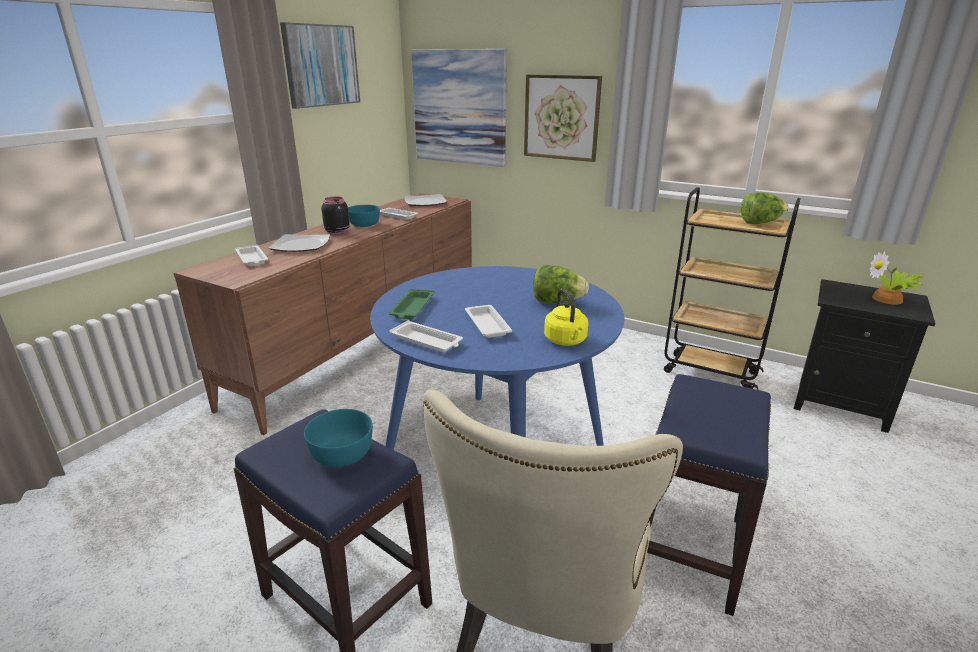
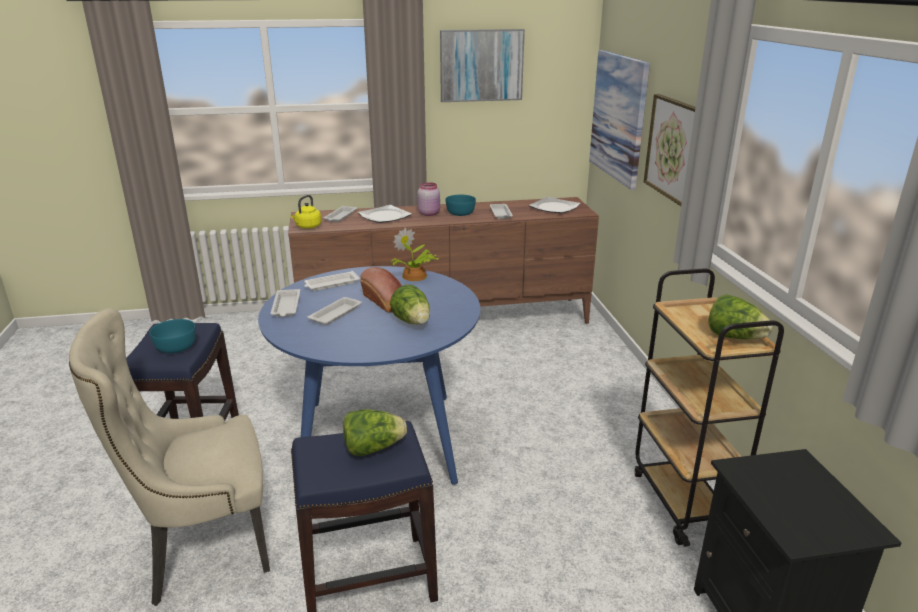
camera: 50 degrees right, 0 degrees up
(337, 232) = (429, 213): black jar -> pink jar
(412, 308) = (331, 284): green tray -> white tray
(497, 299) = (386, 302): none -> bread
(566, 341) = (342, 347): yellow kettle -> yellow kettle (307, 227)
(714, 403) = (373, 448): none -> lettuce
(889, 299) = (818, 510): potted plant -> potted plant (414, 276)

